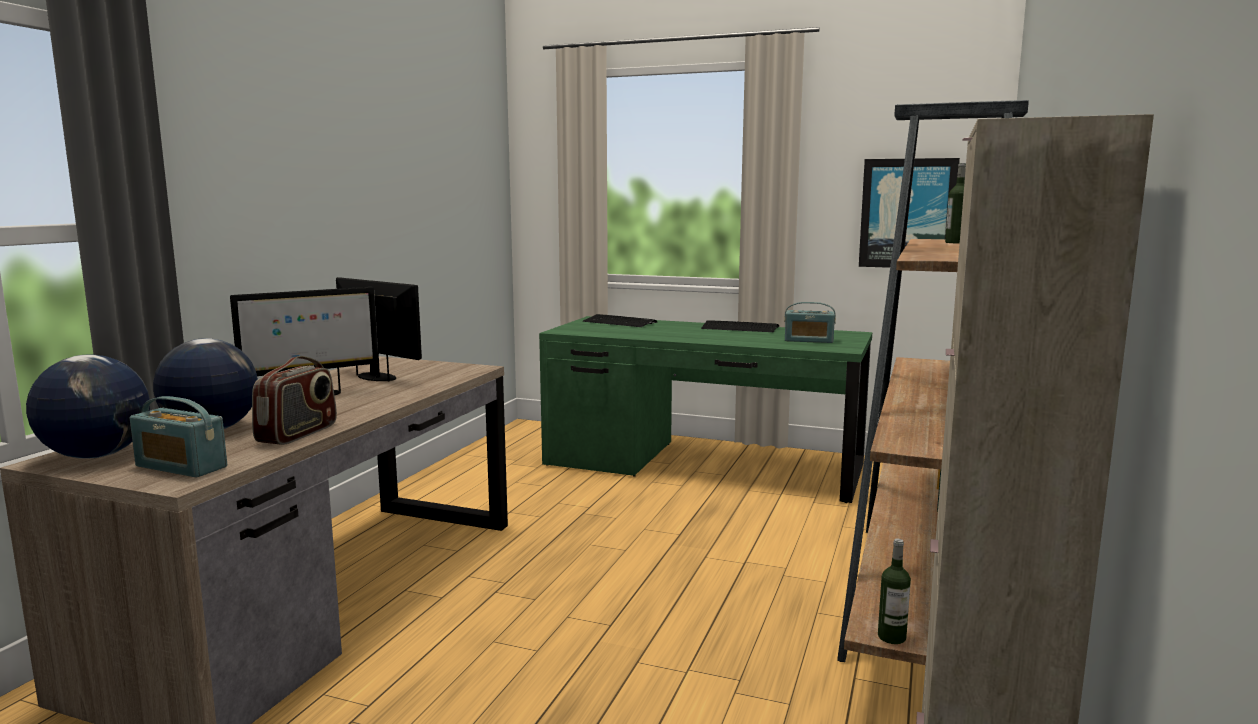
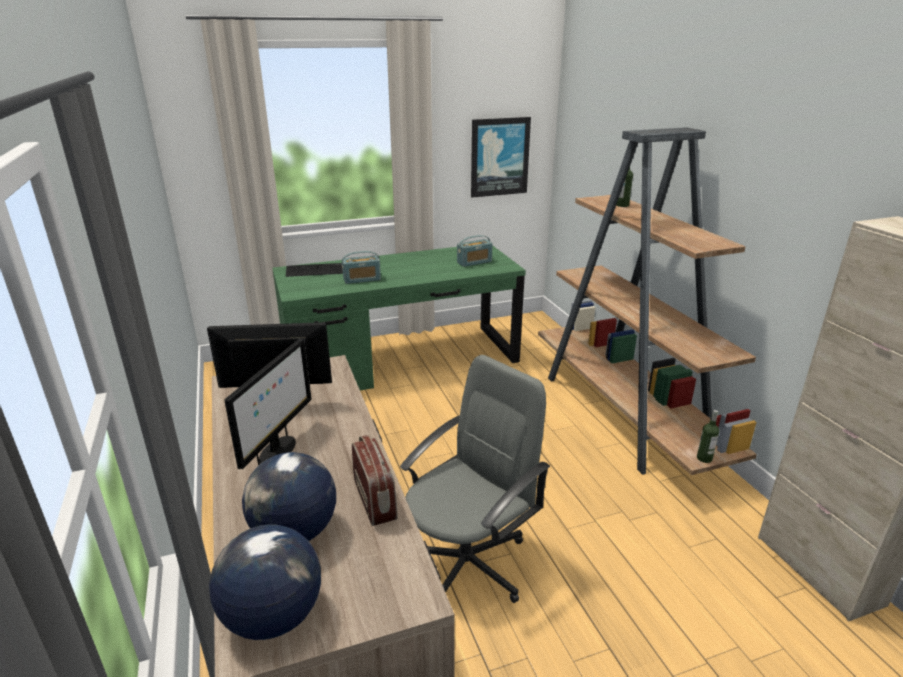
camera: 40 degrees left, 15 degrees up
(181, 467) = (378, 584): radio -> radio (362, 279)
(482, 636) = (468, 563): none -> grey office chair
(739, 328) = (409, 258): keyboard -> none

